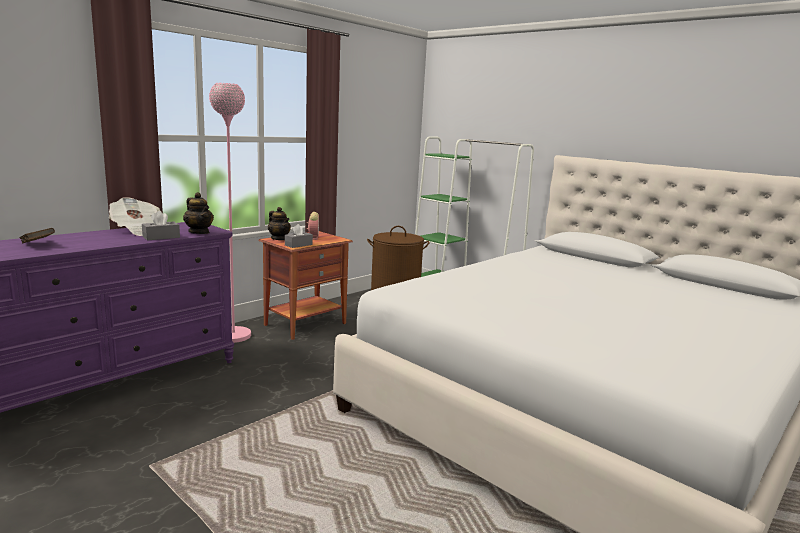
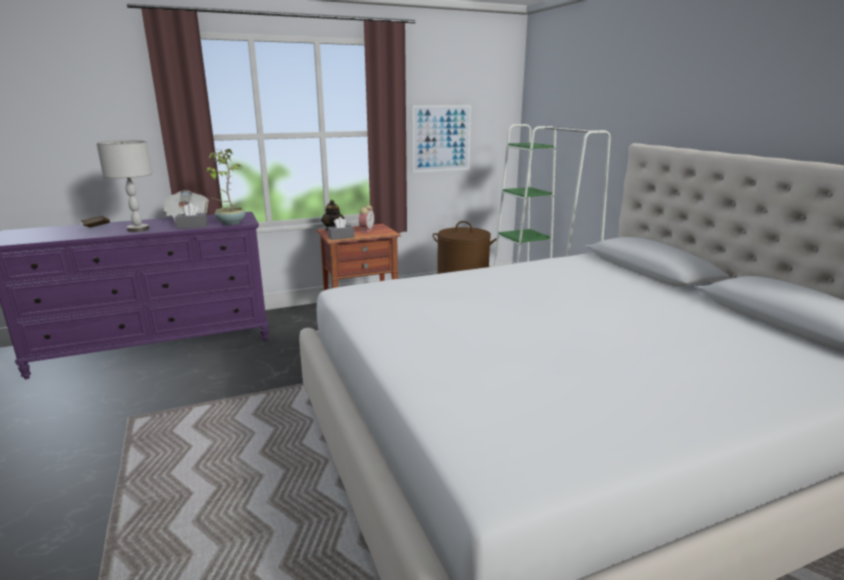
camera: 25 degrees right, 5 degrees up
(97, 243) = (138, 229): none -> grey table lamp
(199, 232) = (230, 223): teapot -> potted plant
(233, 336) = (291, 316): pink floor lamp -> none
(361, 147) = (441, 138): none -> picture

